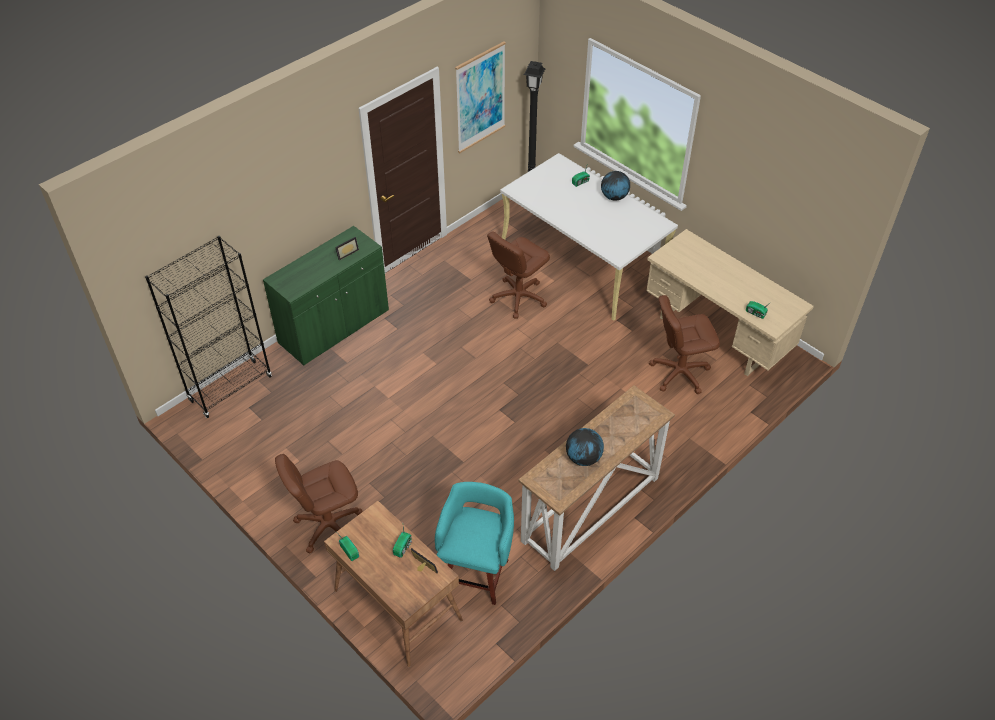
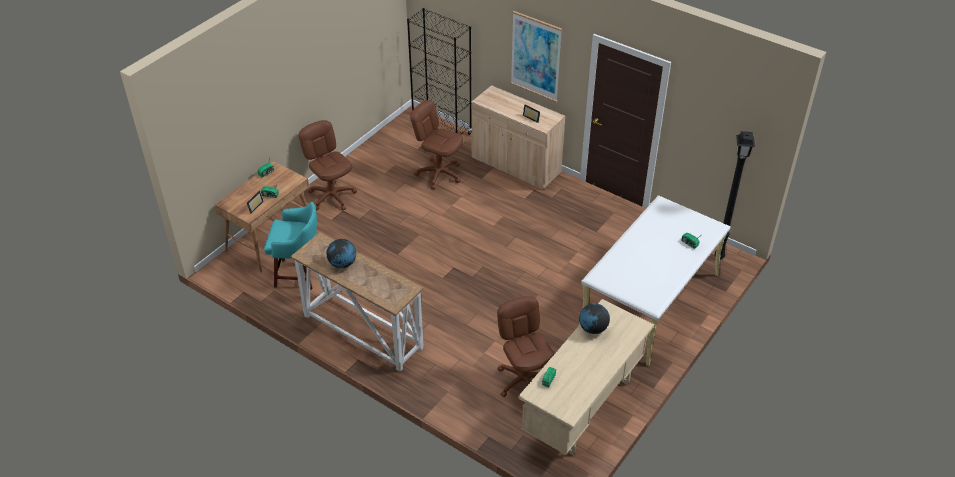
camera: 80 degrees right, 5 degrees down
(334, 327) = (515, 165): green cabinet -> beige cabinet
(480, 97) = (707, 125): picture -> picture (535, 56)
(518, 297) = (584, 263): brown office chair -> brown office chair (439, 174)
(614, 197) = (677, 268): globe -> globe (593, 328)

